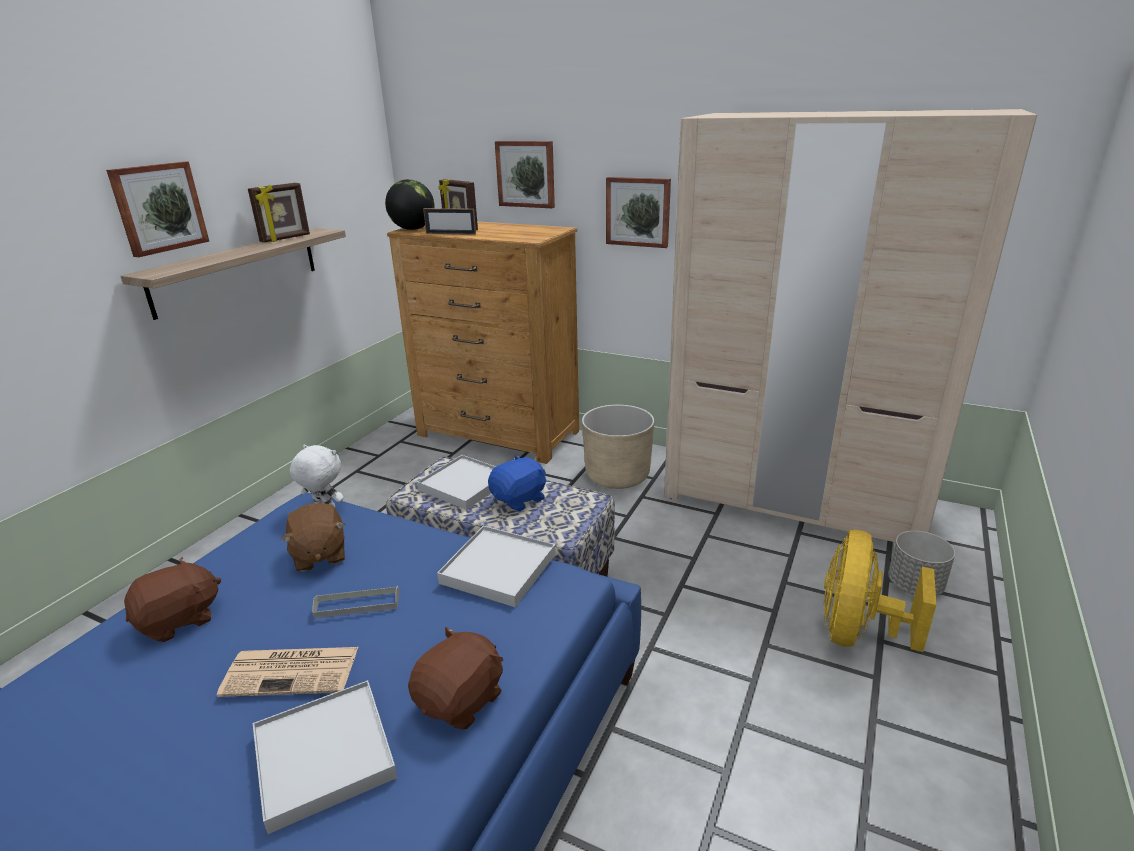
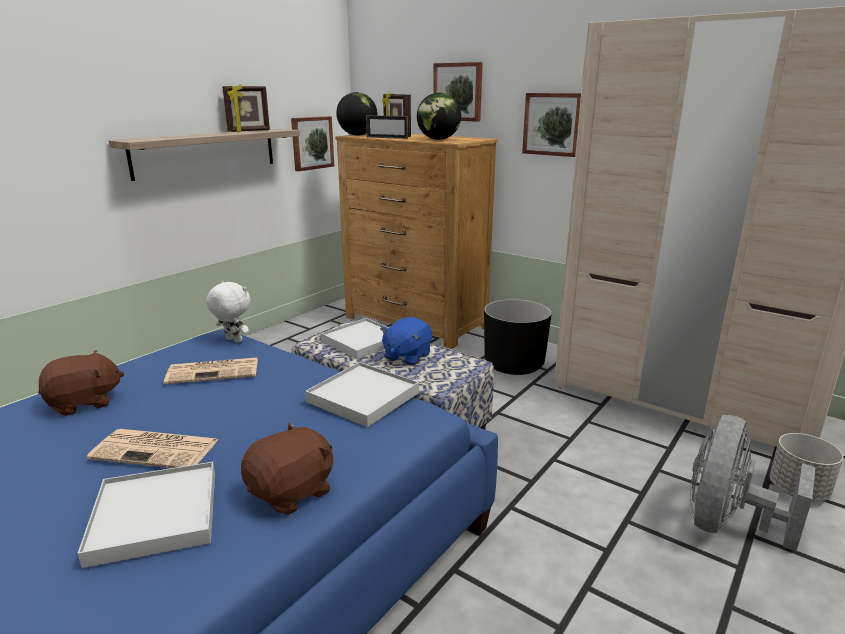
camera: 10 degrees right, 5 degrees down
(159, 208) = (147, 91): picture -> picture (312, 143)
(319, 555) = (214, 371): brown plush toy -> newspaper
(357, 605) = (231, 409): grey tray -> none
(512, 234) = (438, 139): none -> globe
(519, 499) = (407, 356): blue plush toy -> blue plush toy turned 150 degrees clockwise
(617, 475) = (514, 364): beige planter -> black planter
(857, 632) = (727, 524): yellow fan -> grey fan

